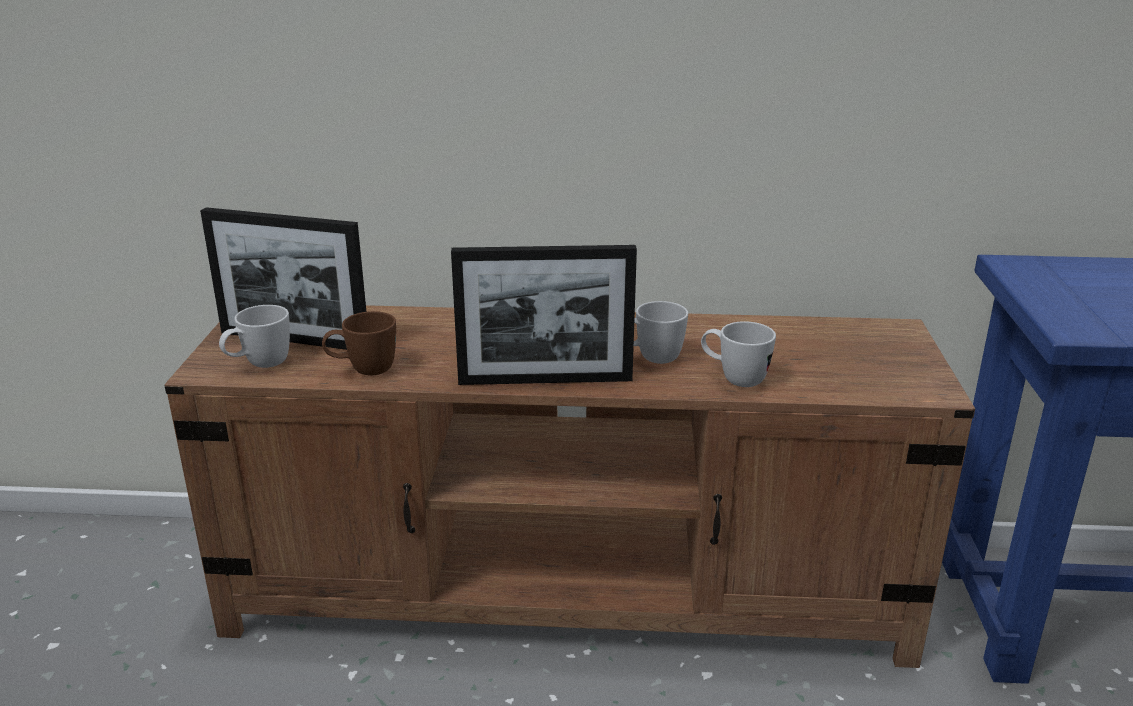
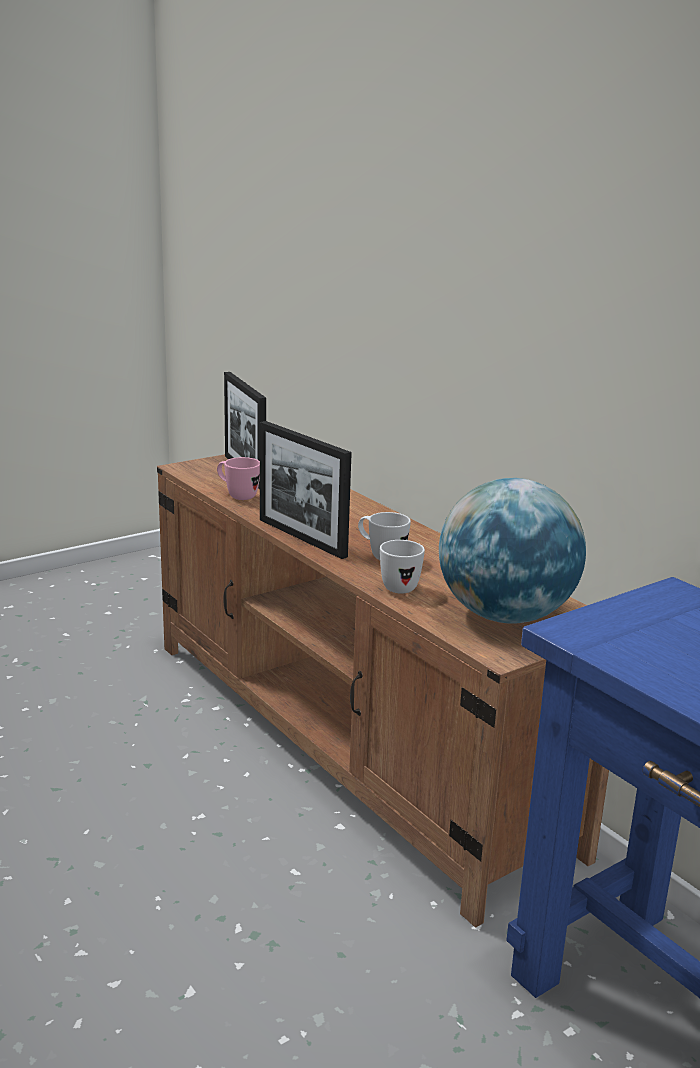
camera: 50 degrees right, 5 degrees down
(259, 365) = (205, 475): white mug -> none
(363, 371) = (237, 496): brown mug -> pink mug
(854, 358) = (505, 615): none -> globe

